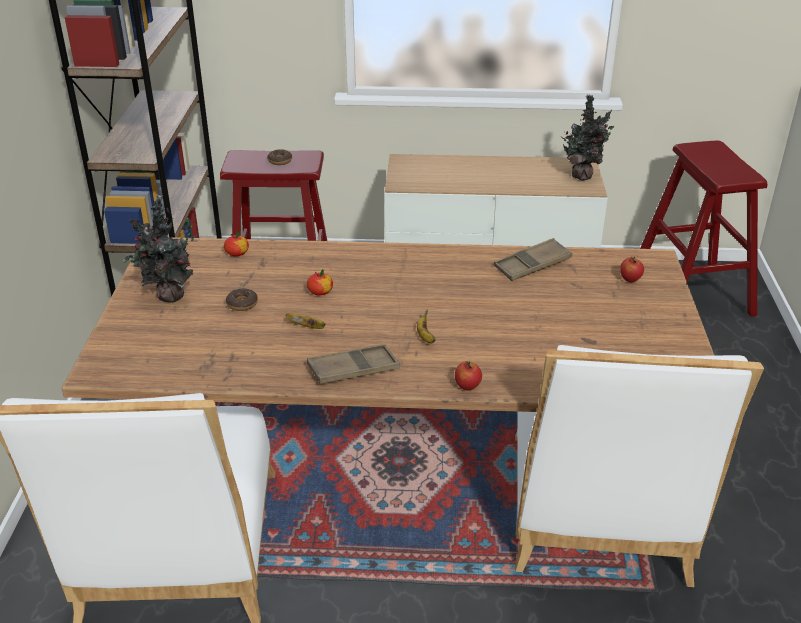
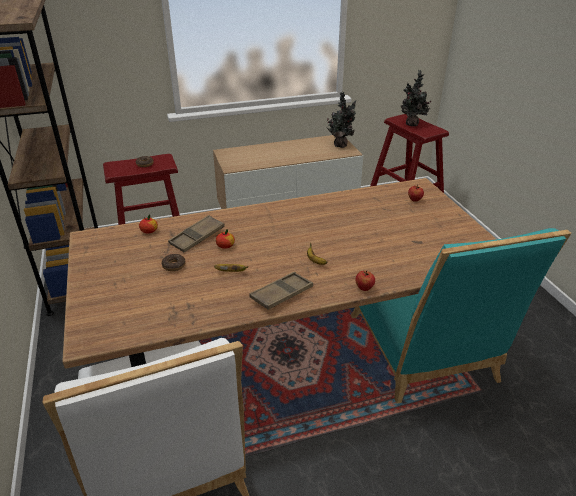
camera: 20 degrees left, 0 degrees up
(169, 297) = (115, 272): potted plant -> potted plant (412, 124)
(532, 265) = (352, 202): brown tray -> brown tray (197, 237)
(597, 517) = (425, 354): white chair -> turquoise chair

